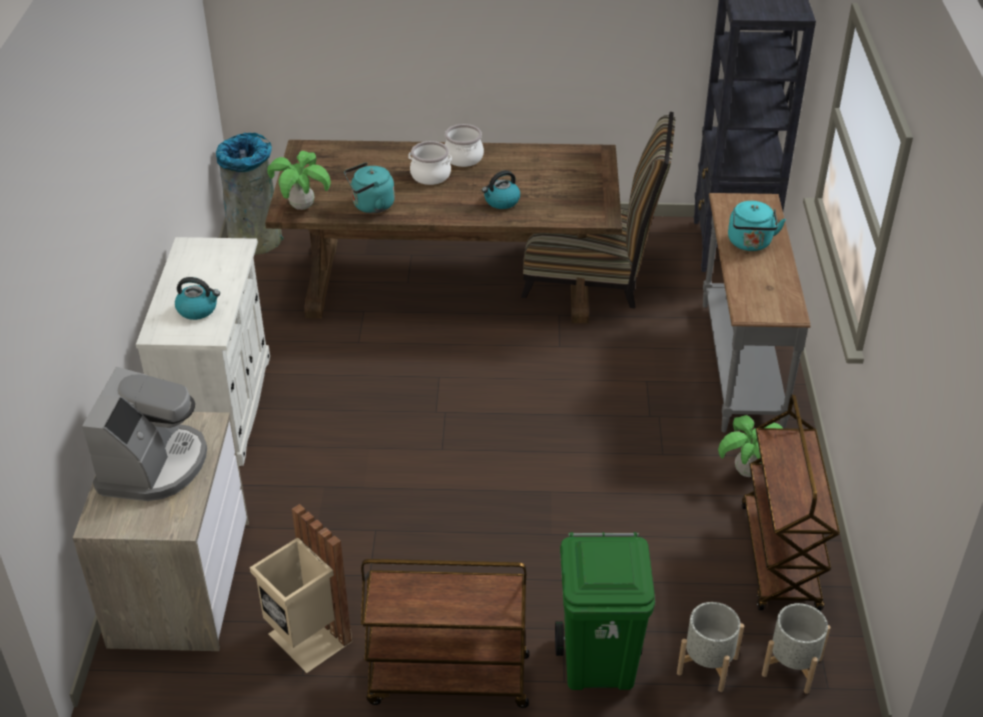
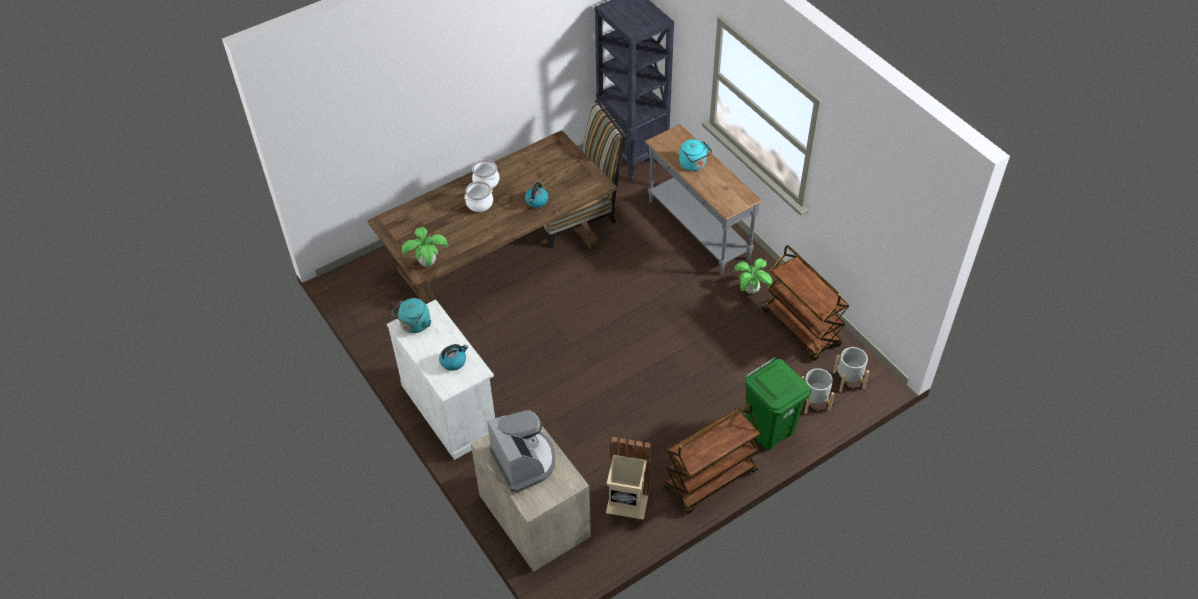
camera: 35 degrees left, 10 degrees up
(255, 238) = (353, 290): grey trash can -> none
(370, 206) = (467, 242): turquoise kettle -> turquoise kettle (414, 325)

